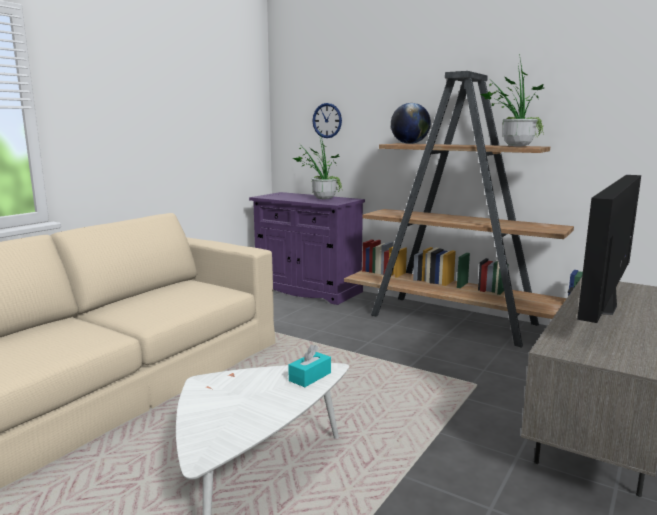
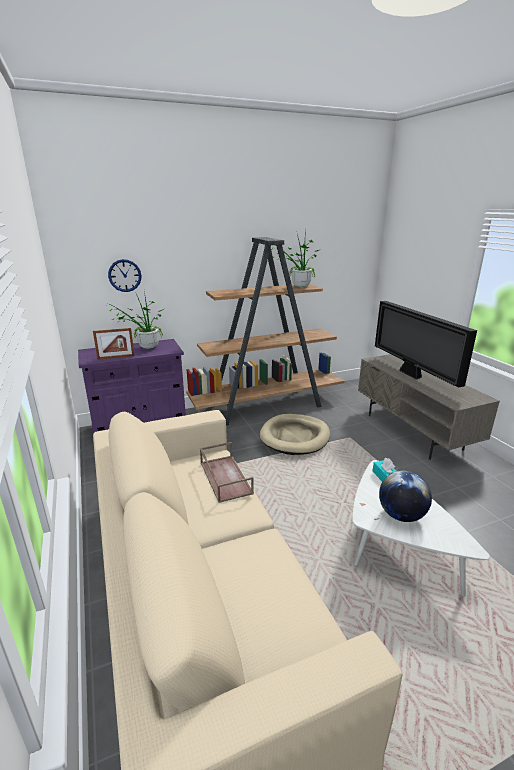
camera: 55 degrees left, 10 degrees up
(192, 299) = (224, 477): none -> brown tray
(283, 198) = (116, 357): none -> picture frame
(409, 143) = (226, 292): globe -> globe (401, 515)
(414, 353) = (295, 437): none -> beige dog bed

